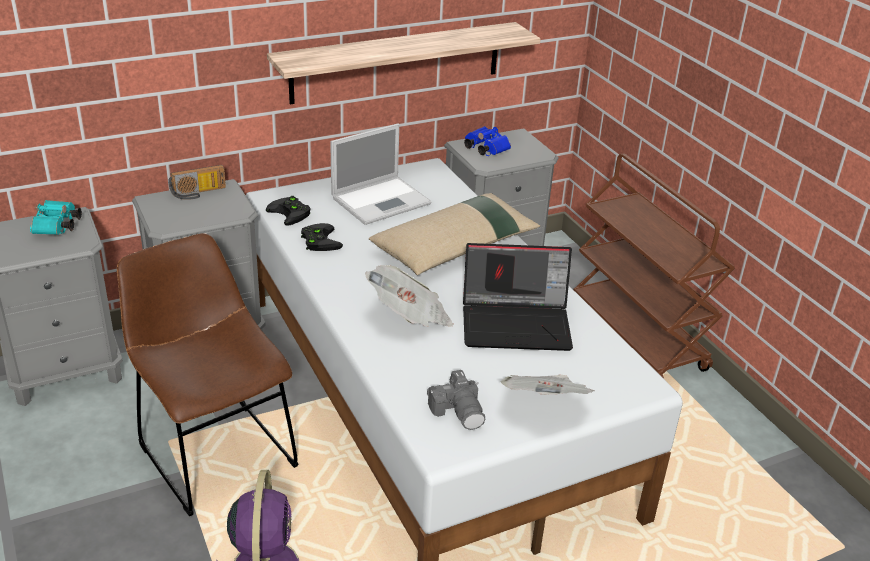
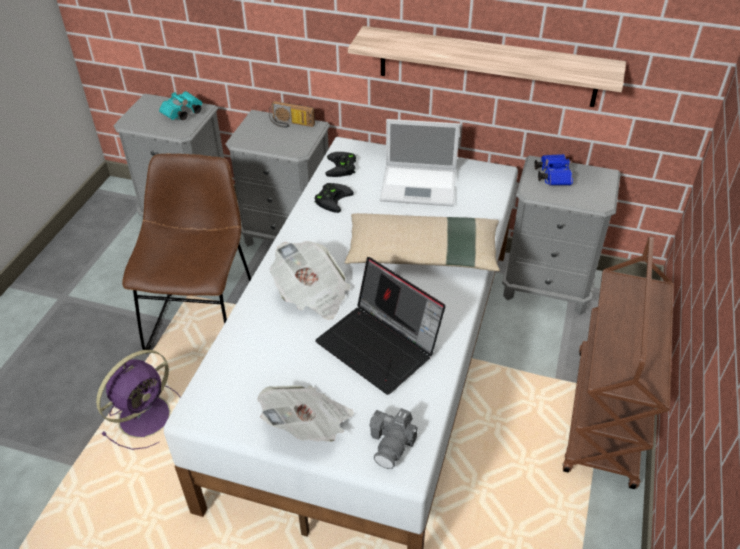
camera: 45 degrees right, 10 degrees up
(459, 411) = (244, 390): camera -> camera (392, 444)

